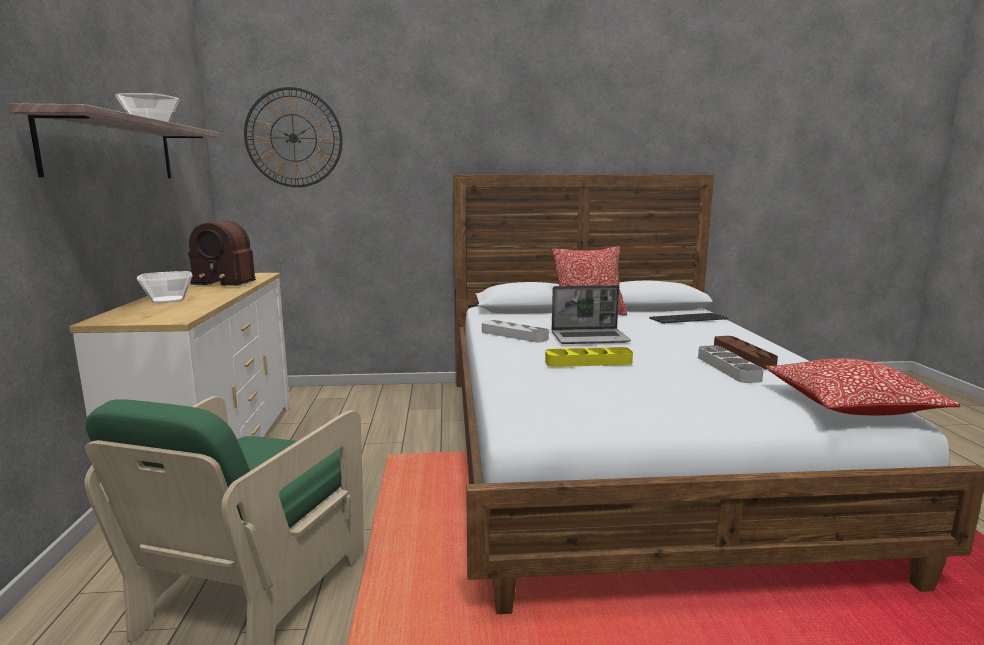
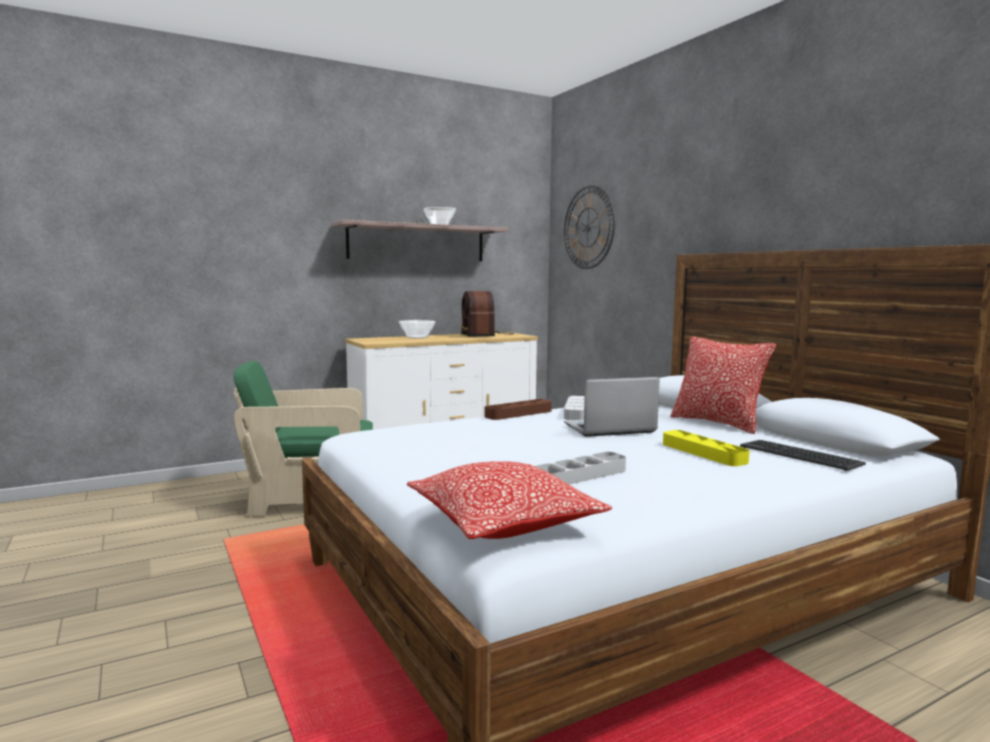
camera: 65 degrees right, 5 degrees down
(588, 362) = (514, 432): yellow tray -> yellow tray (703, 453)
(590, 338) = (608, 429): laptop -> laptop turned 105 degrees clockwise
(743, 356) = (645, 480): brown tray -> brown tray (518, 413)

